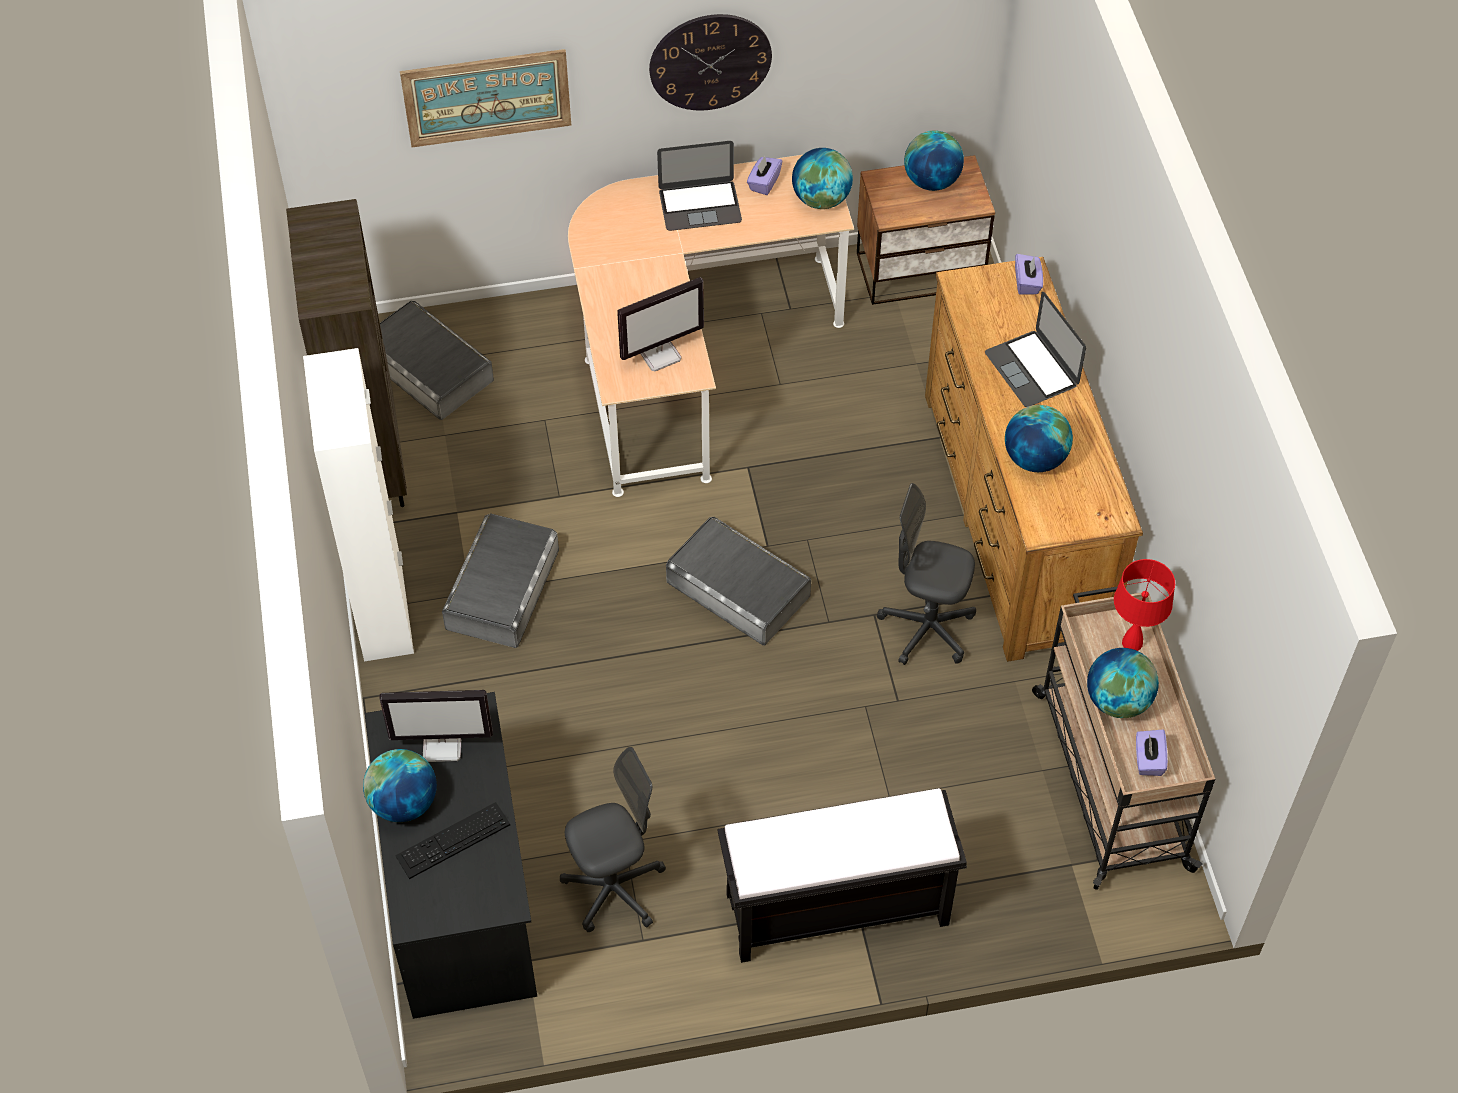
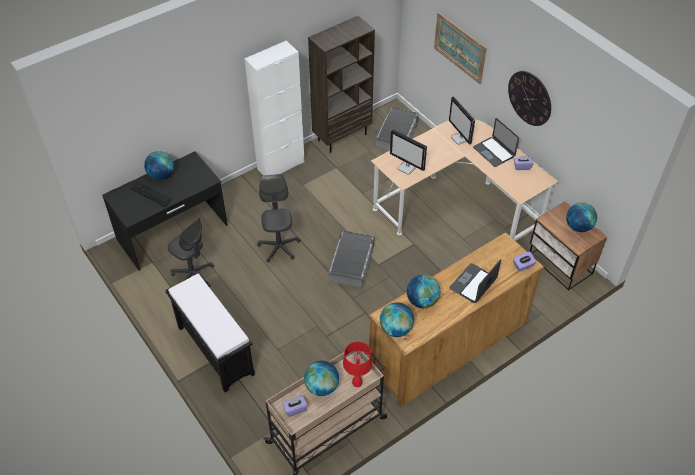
camera: 65 degrees right, 5 degrees down
(443, 745) = (191, 176): monitor -> monitor (460, 138)
(502, 588) = (310, 193): grey storage box -> none
(821, 199) = (527, 187): globe -> globe (396, 329)
(926, 629) = (368, 333): grey office chair -> grey office chair (279, 247)

